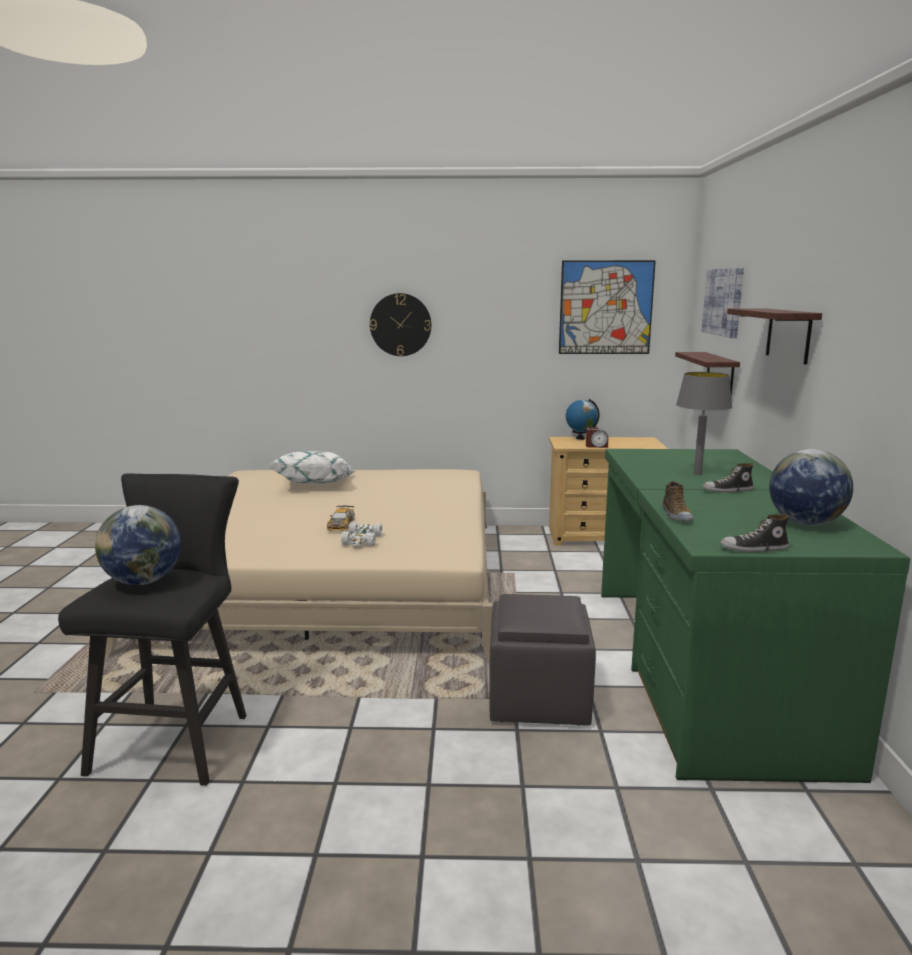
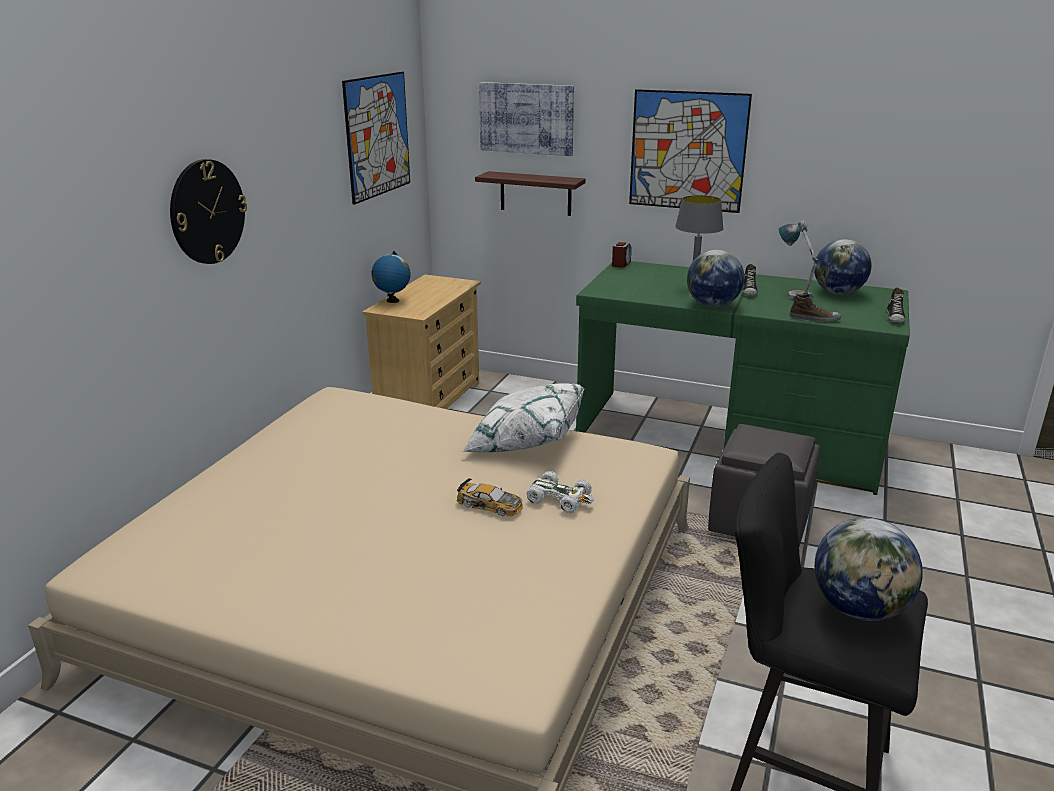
camera: 70 degrees left, 10 degrees up
(315, 485) = (272, 506): white pillow -> white pillow (524, 441)
(596, 446) = (437, 302): alarm clock -> alarm clock (621, 264)
(651, 481) = (712, 305): none -> globe
(752, 505) = (793, 295): none -> table lamp
(788, 335) = (687, 151): shelf -> picture

